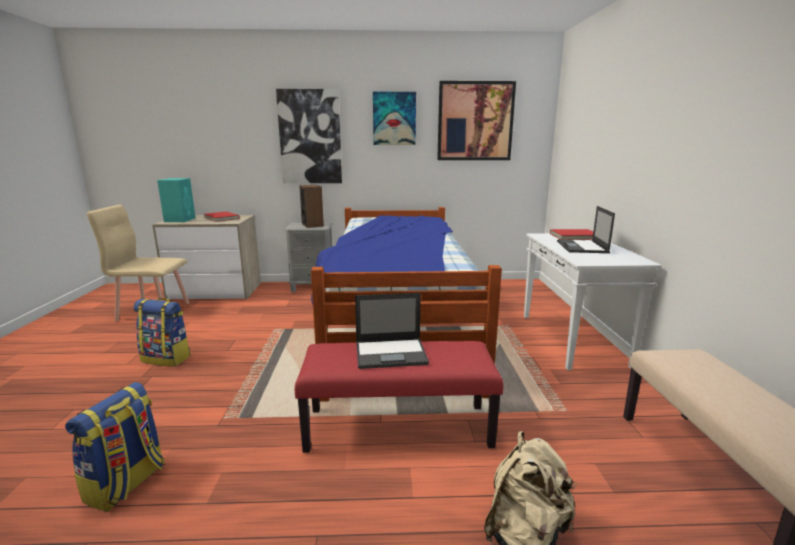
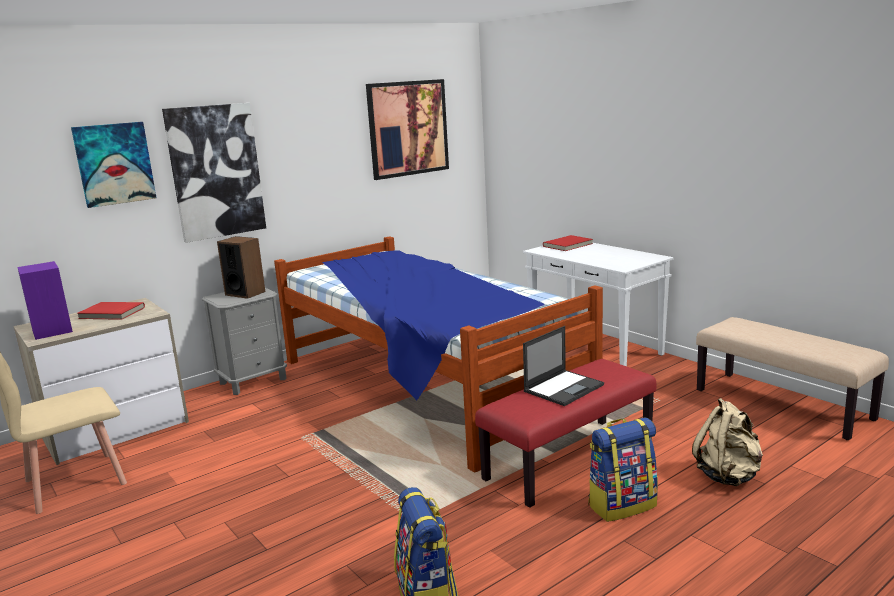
camera: 35 degrees left, 0 degrees up
(167, 358) = (229, 512): backpack -> backpack (621, 505)
(180, 220) = (52, 330): turquoise speaker -> purple speaker
(394, 118) = (320, 134): picture -> picture (114, 164)
(582, 247) = (595, 254): laptop -> none

